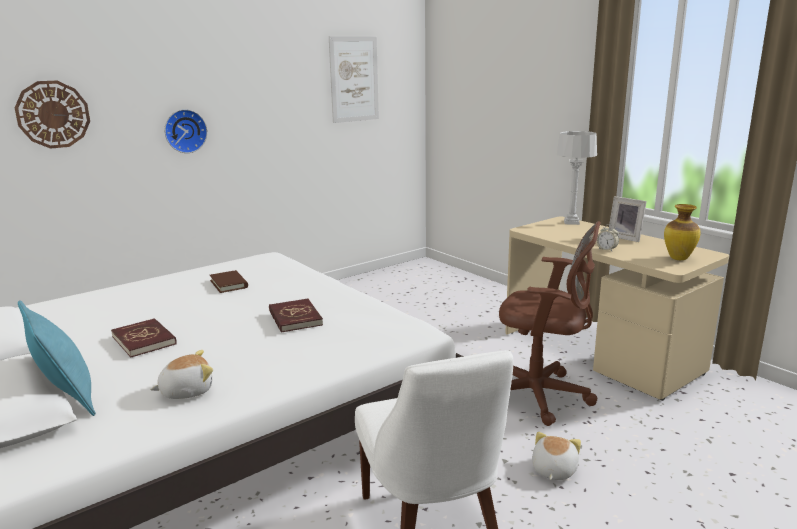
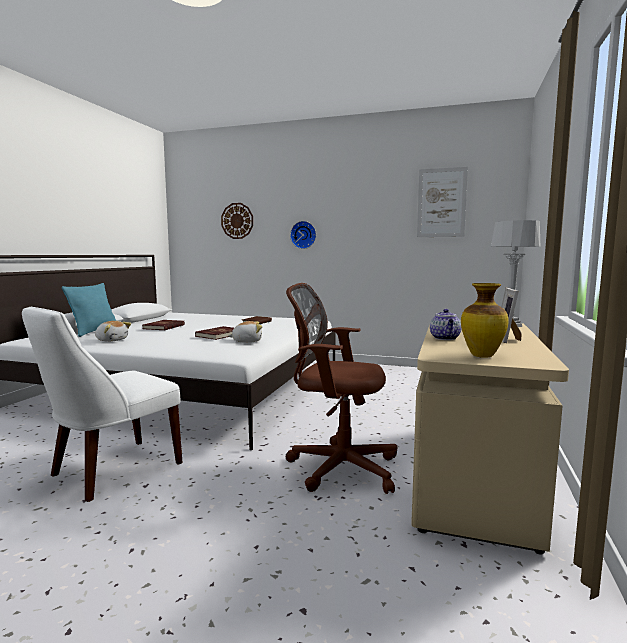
camera: 55 degrees right, 10 degrees down
(540, 396) = (338, 467): brown office chair -> brown office chair turned 120 degrees clockwise
(553, 470) = (220, 497): plush toy -> plush toy (247, 341)
(606, 249) = (445, 338): alarm clock -> teapot

